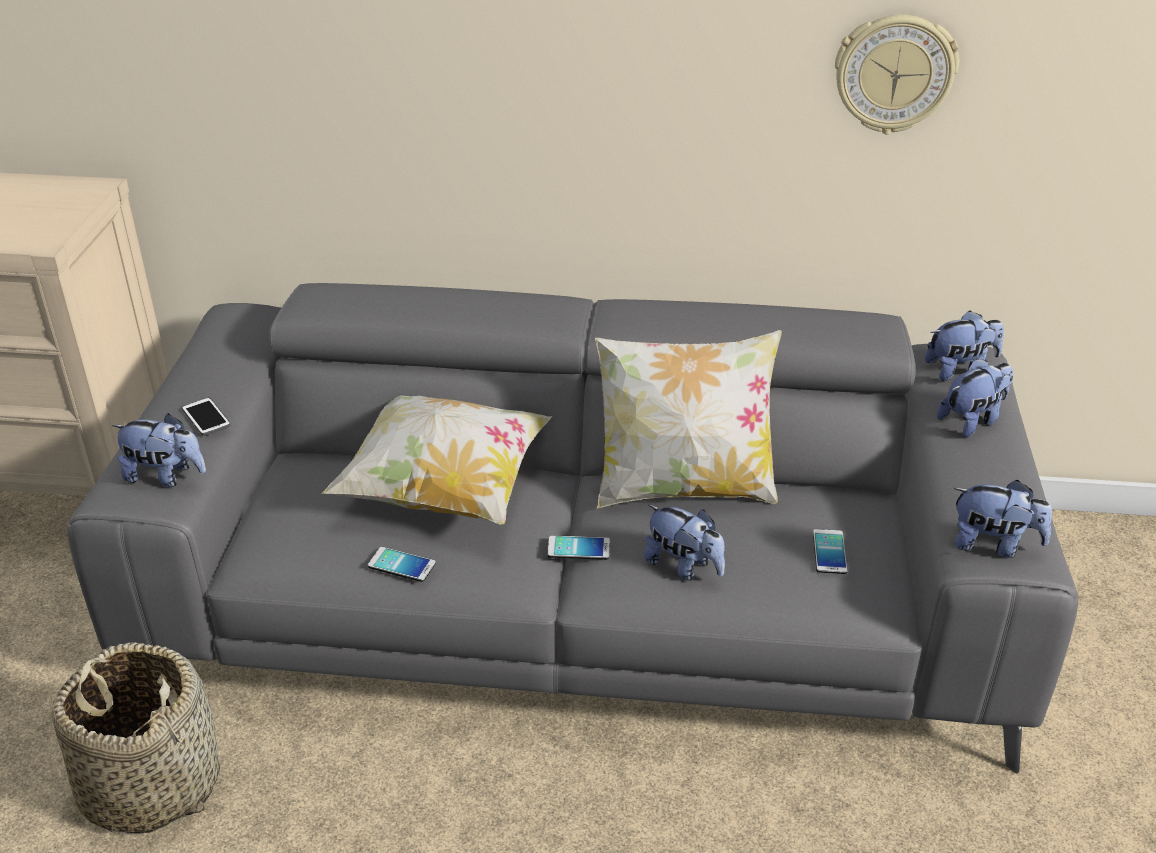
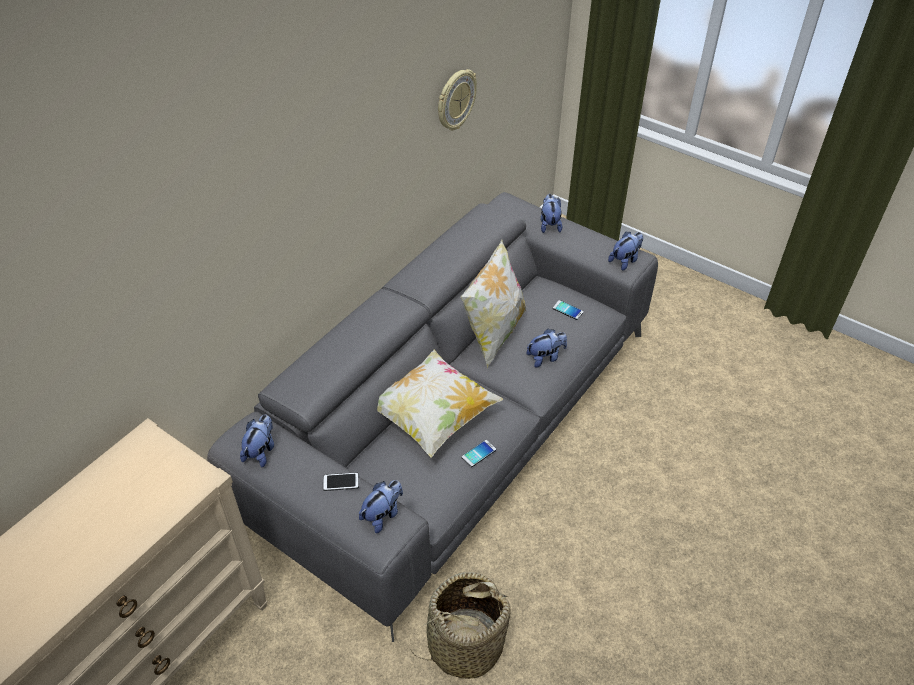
camera: 60 degrees left, 10 degrees up
(578, 548) = (510, 386): phone -> none
(959, 370) = (514, 209): plush toy -> plush toy (261, 451)

